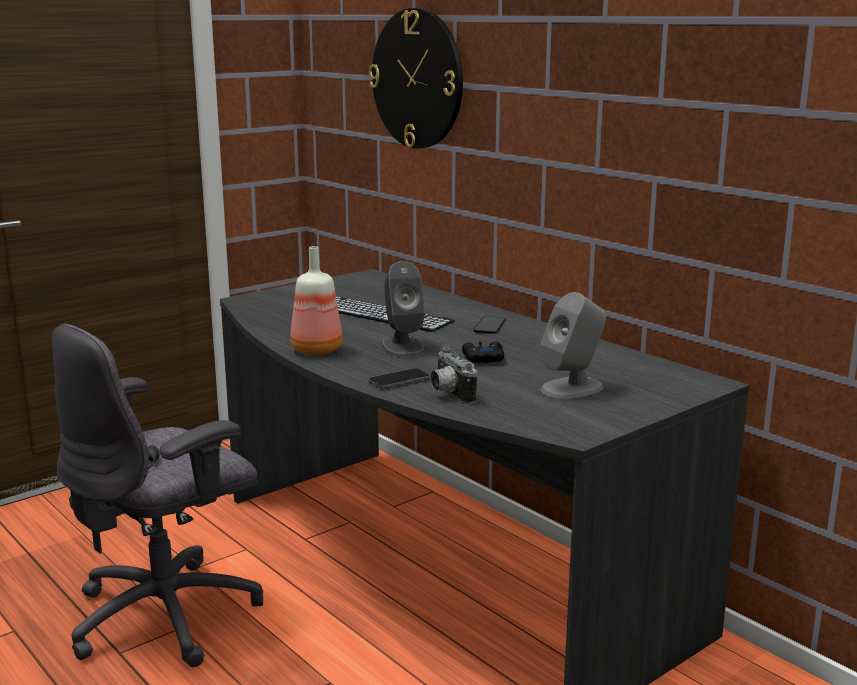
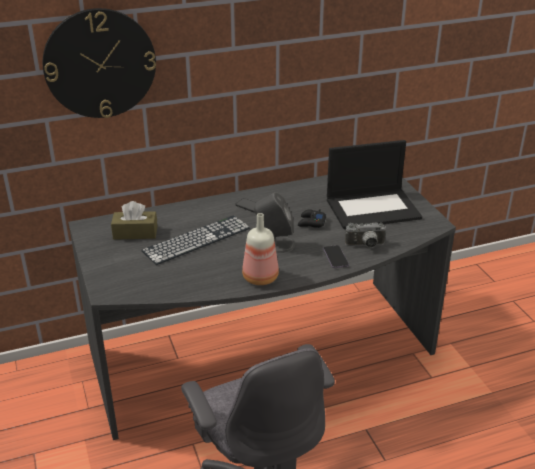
camera: 70 degrees left, 15 degrees up
(371, 291) = (135, 233): none -> brown tissue box
(572, 388) = (373, 208): grey speaker -> laptop

